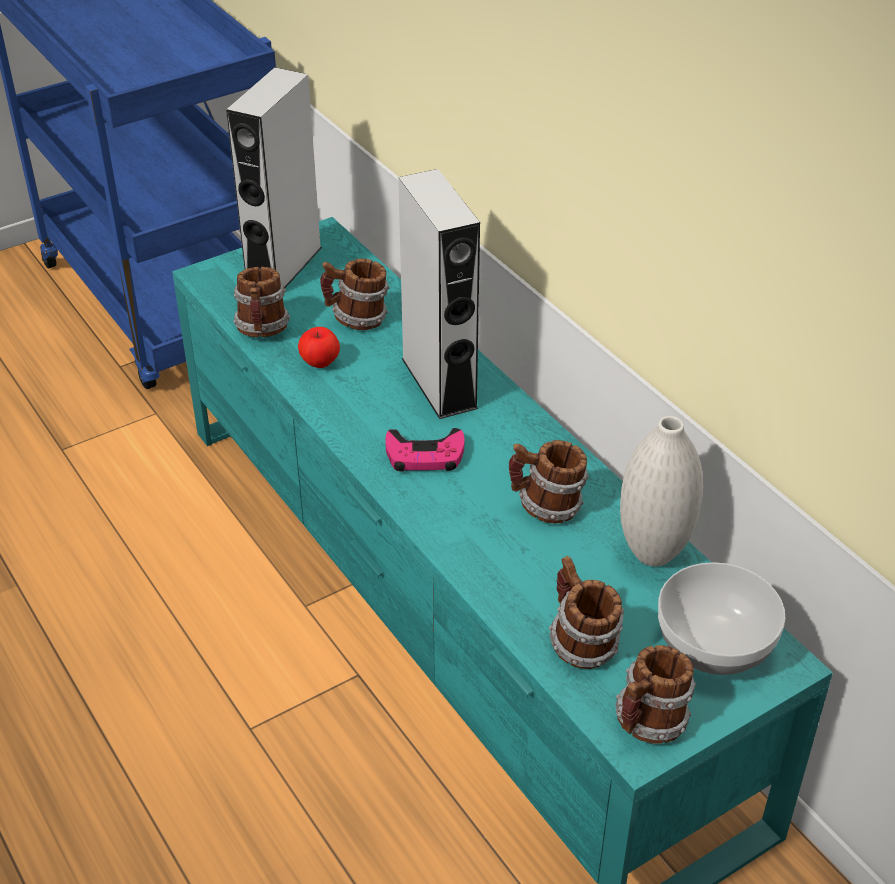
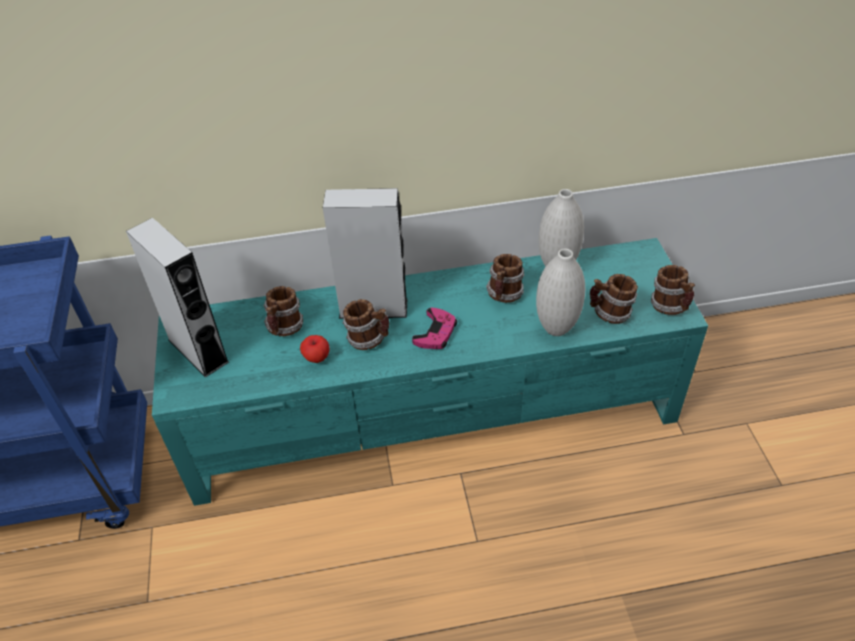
camera: 65 degrees left, 5 degrees up
(263, 330) = (262, 379): mug -> mug (369, 339)
(508, 584) = (556, 328): none -> white vase
(716, 645) = (628, 267): bowl -> none

